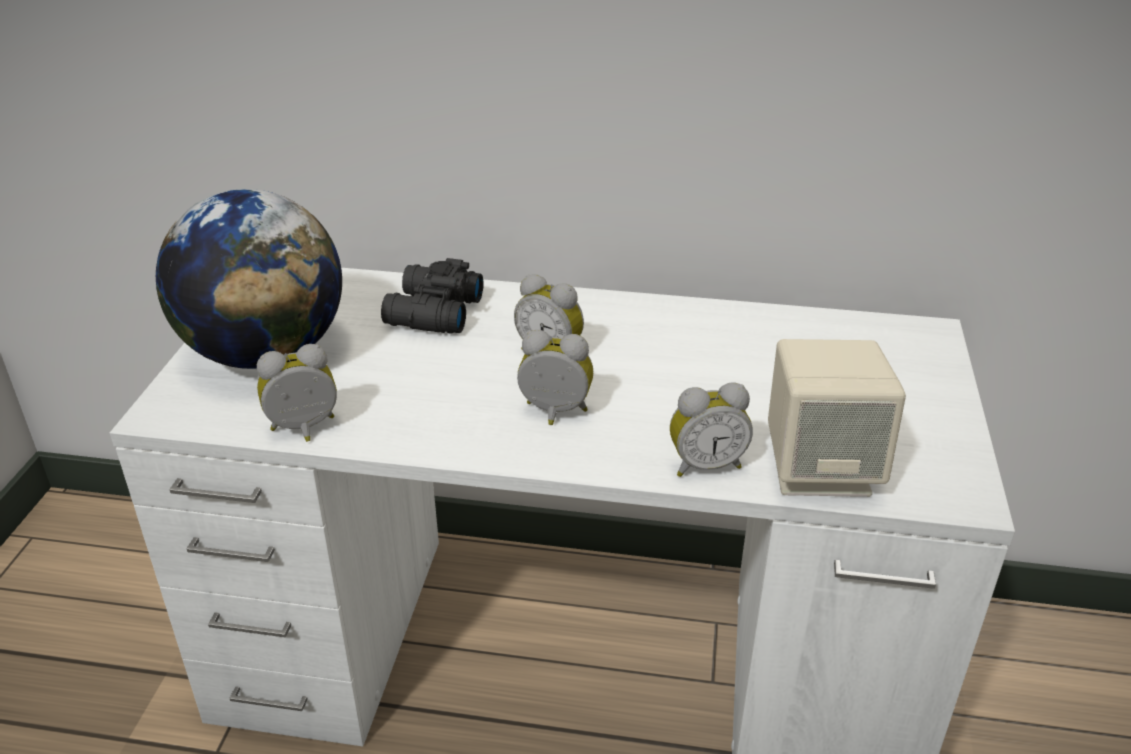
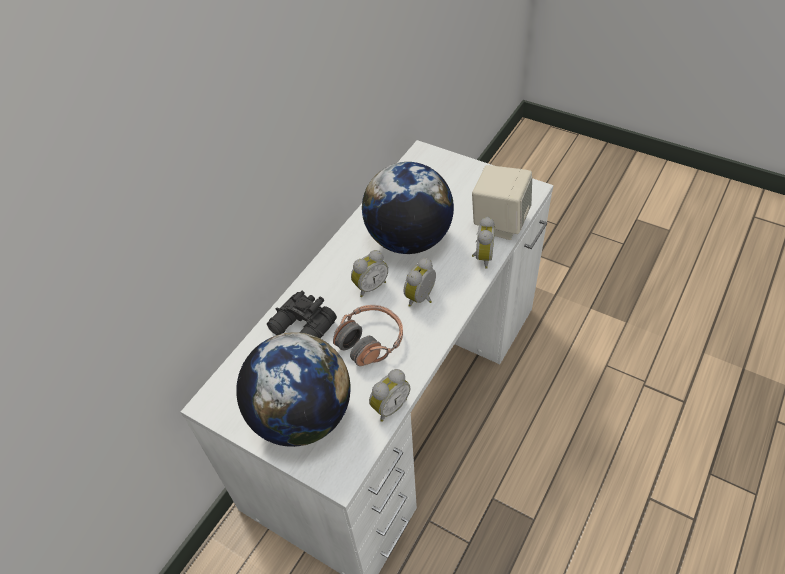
camera: 65 degrees left, 15 degrees up
(304, 430) = (389, 406): alarm clock -> alarm clock turned 135 degrees counterclockwise
(432, 380) = (370, 341): none -> headphones
(687, 368) = (408, 240): none -> globe

